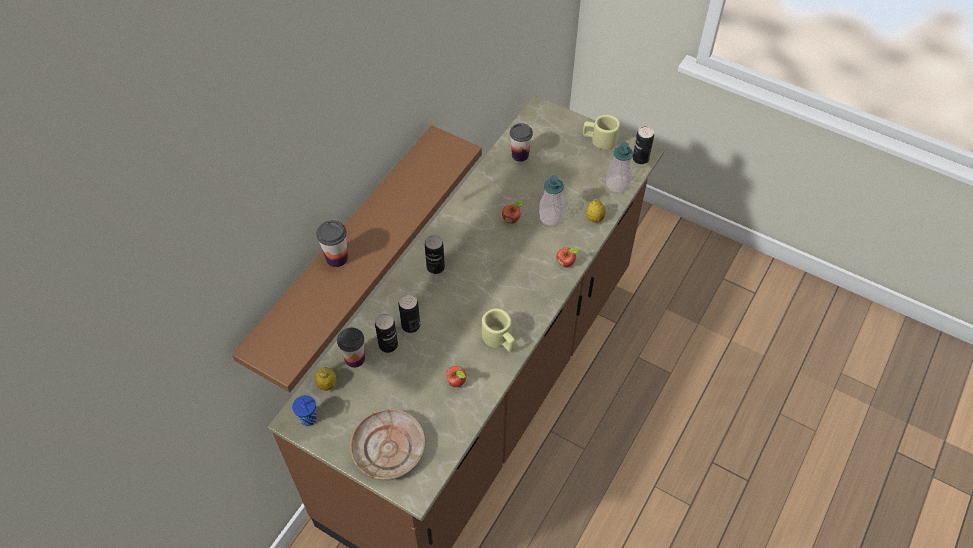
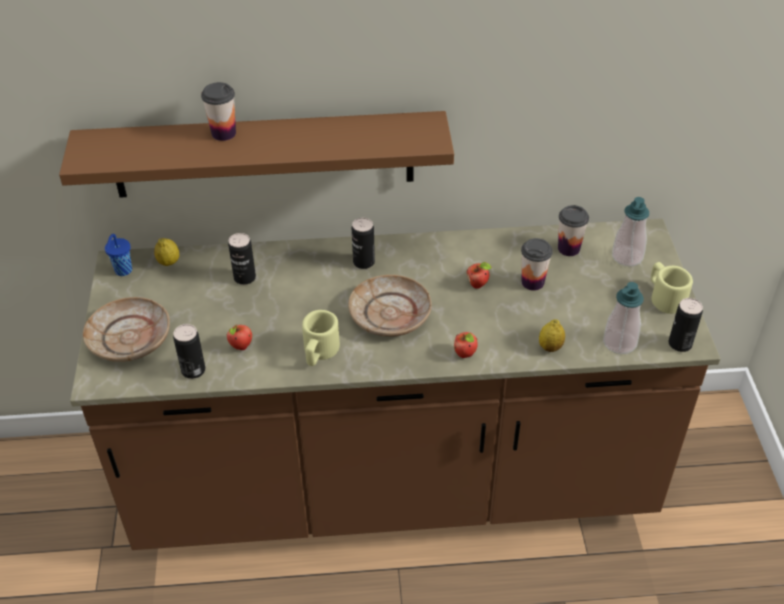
camera: 55 degrees right, 10 degrees down
(355, 359) = (211, 265): cup -> cup (532, 282)
(411, 325) = (280, 281): can -> can (193, 370)
(498, 281) = (390, 315): none -> beige plate
(550, 217) = (514, 312): soap dispenser -> soap dispenser (627, 257)

